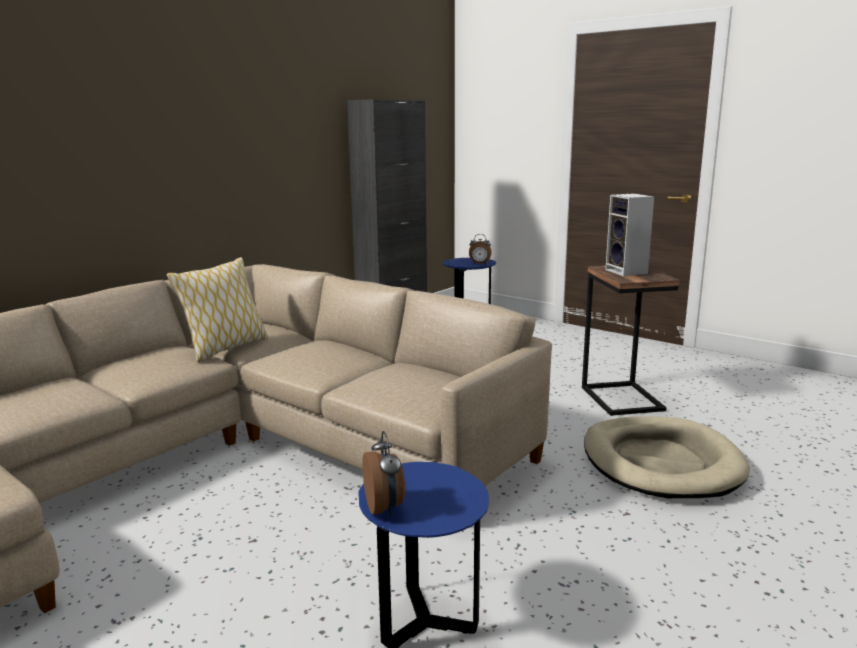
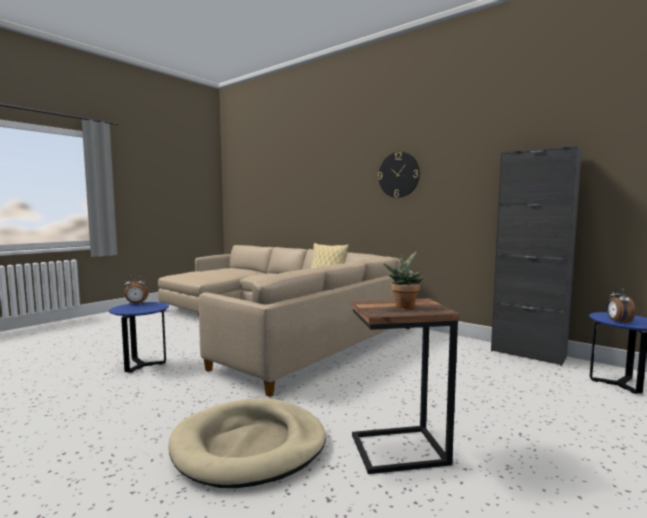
camera: 90 degrees right, 10 degrees down
(209, 117) = (399, 175): none -> wall clock
(628, 272) = (404, 305): speaker -> potted plant

